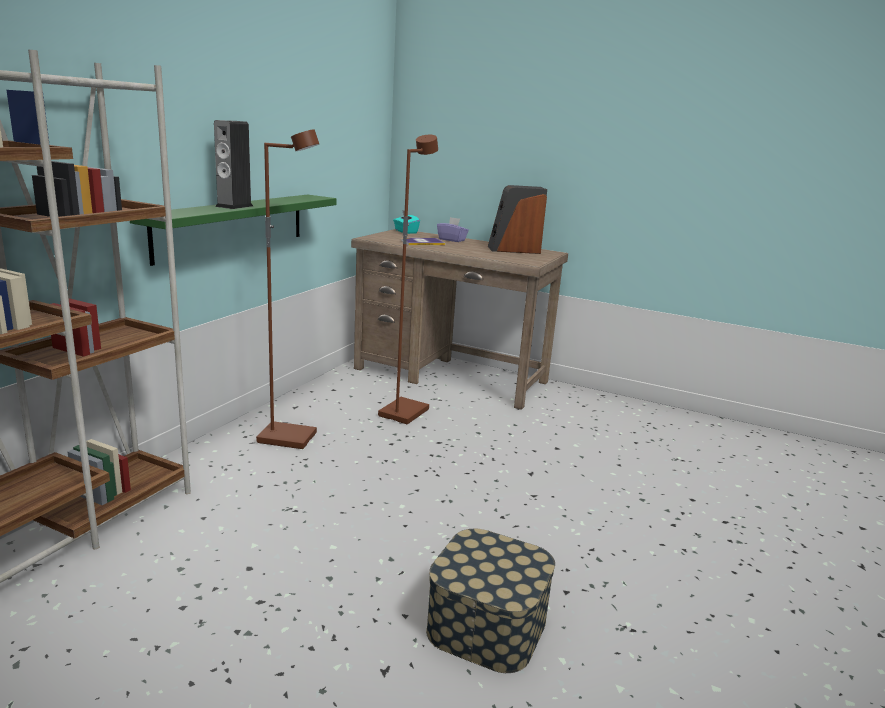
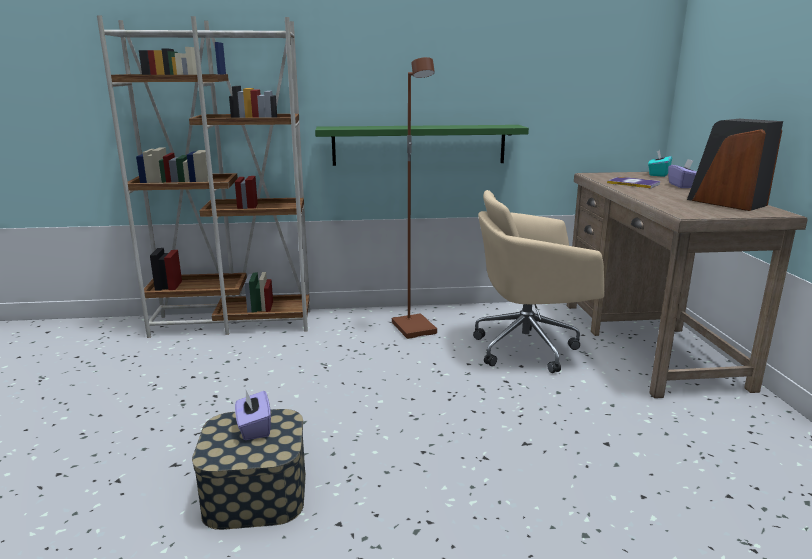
camera: 60 degrees right, 0 degrees up
(234, 206) = (403, 127): speaker -> none
(403, 412) = (530, 349): brown floor lamp -> beige office chair
(479, 559) = (254, 428): none -> purple tissue box

